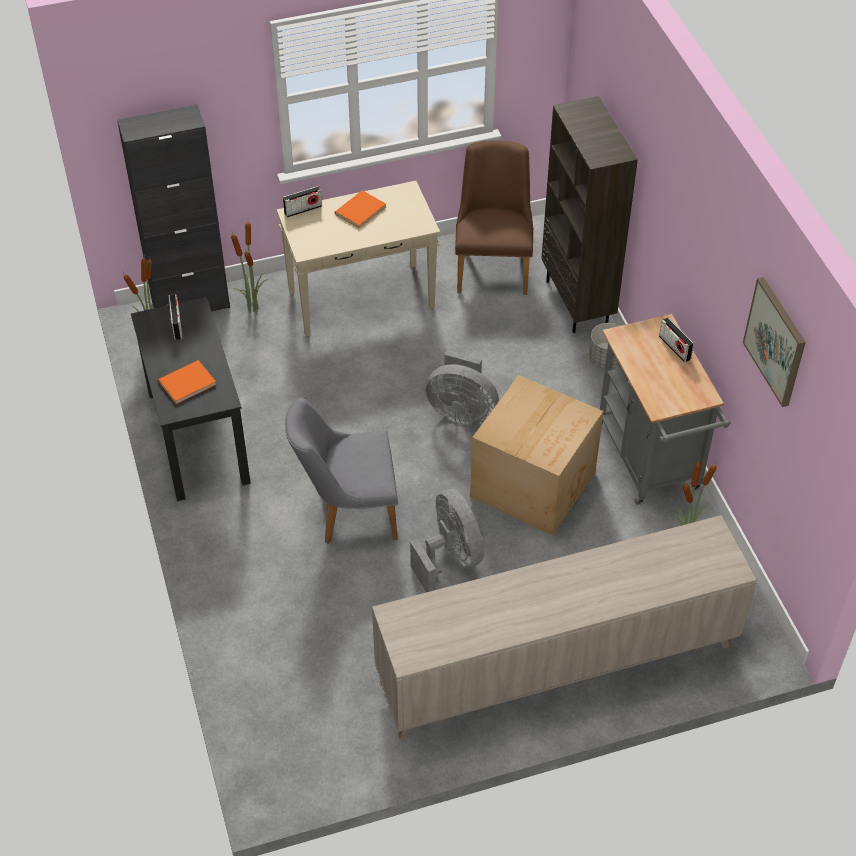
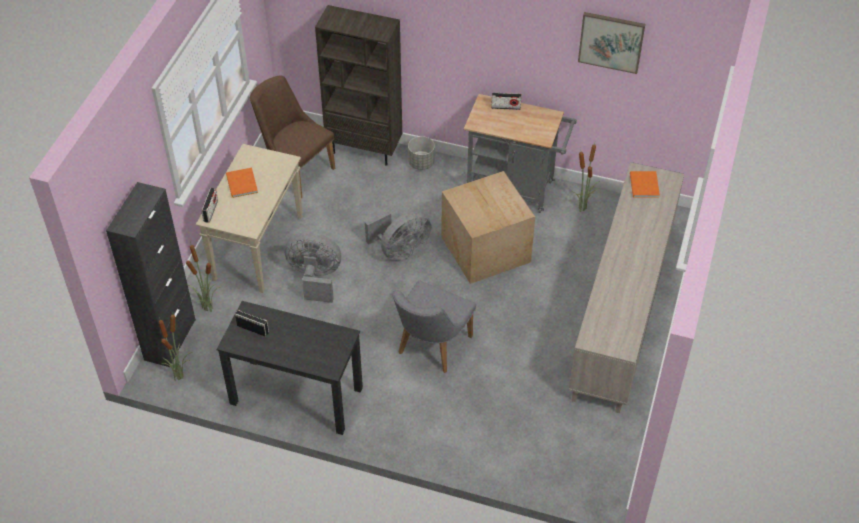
camera: 55 degrees left, 0 degrees up
(185, 383) = (311, 349): orange book -> orange book (643, 186)
(450, 558) = (508, 318): grey fan -> grey fan (315, 278)

